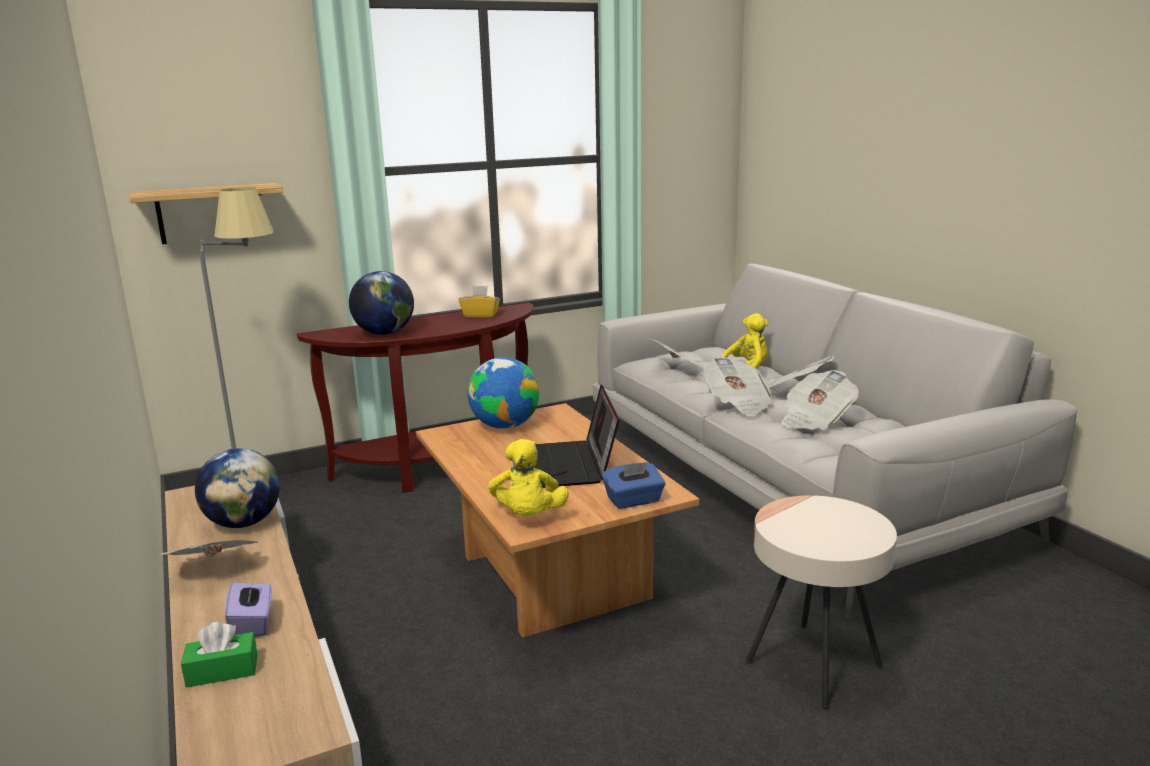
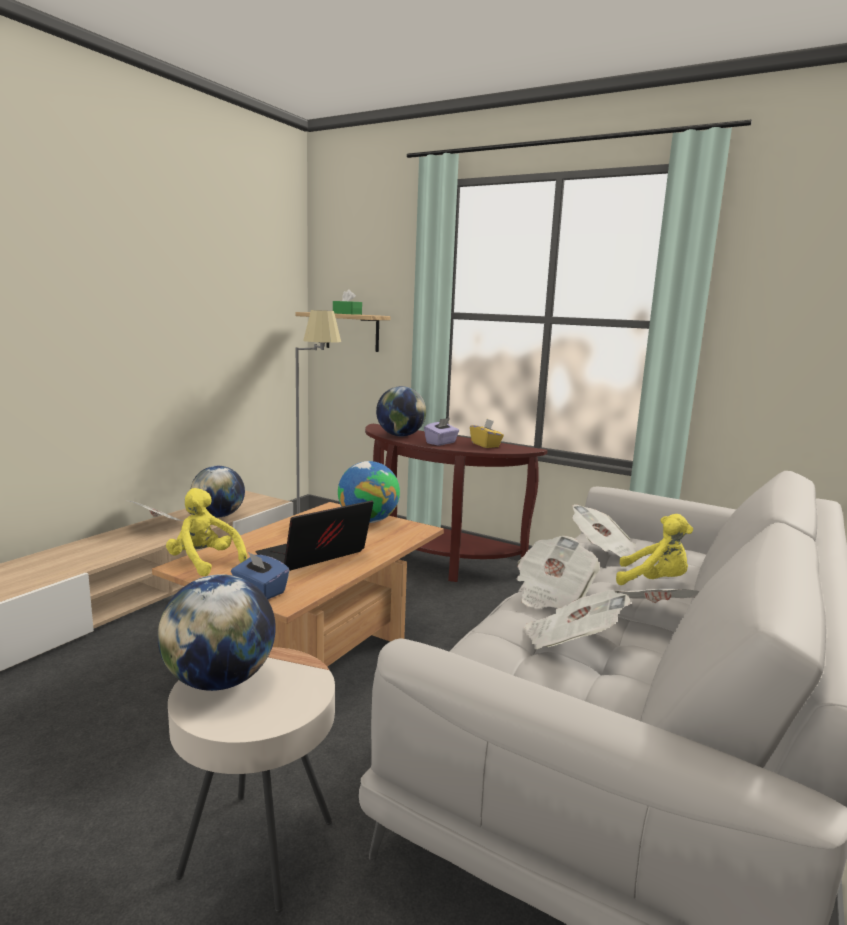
camera: 55 degrees right, 5 degrees down
(222, 671) = (45, 560): green tissue box -> green tissue box (347, 314)
(253, 624) = (98, 552): purple tissue box -> purple tissue box (441, 443)
(528, 516) = (204, 562): yellow plush toy -> yellow plush toy turned 75 degrees clockwise
(804, 536) = (220, 680): none -> globe

